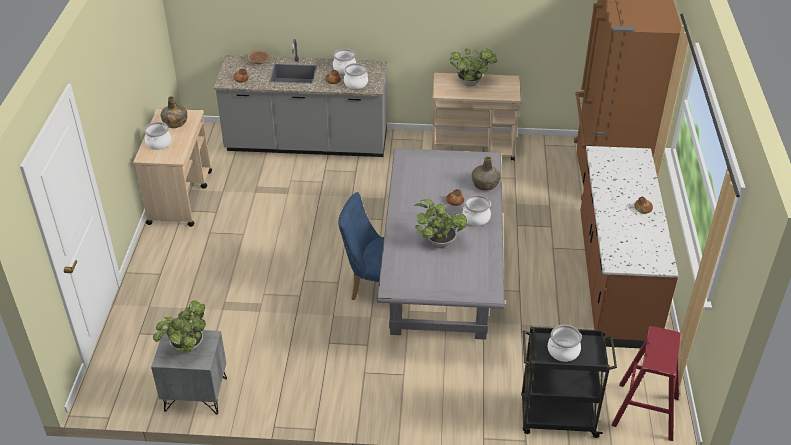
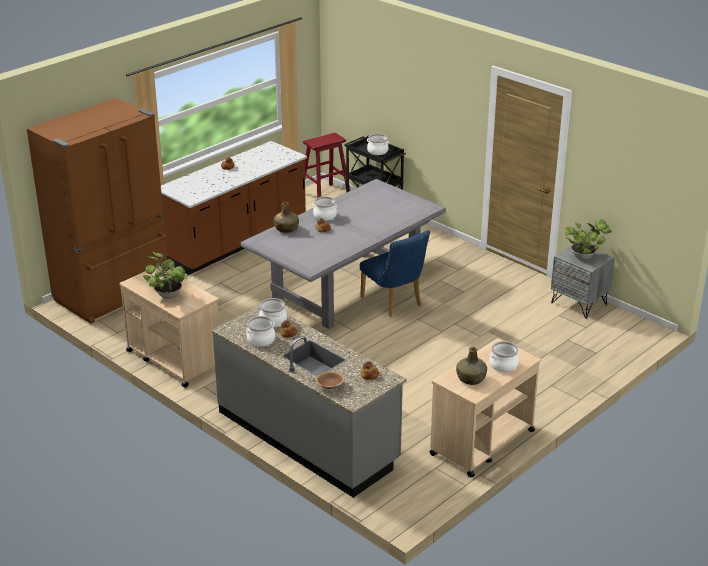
camera: 140 degrees left, 10 degrees down
(438, 241) = (368, 215): potted plant -> none

